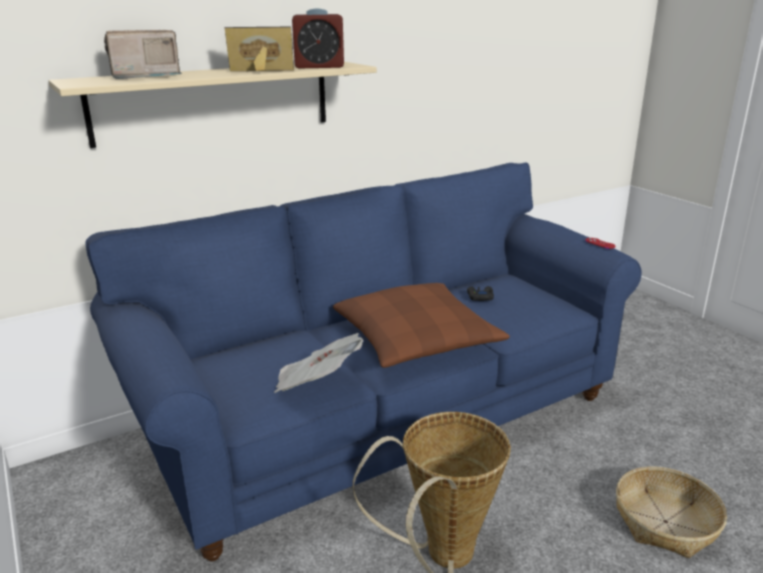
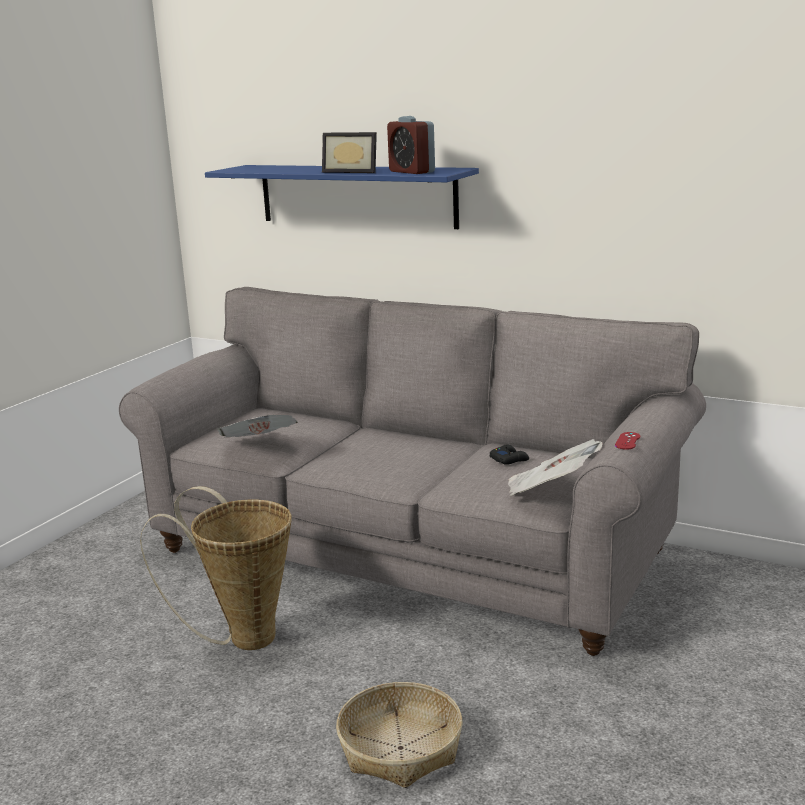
camera: 60 degrees right, 5 degrees down
(144, 76) = (286, 167): radio -> none
(214, 102) = (356, 195): beige shelf -> blue shelf
(261, 71) = (353, 171): picture frame -> picture frame turned 150 degrees clockwise
(382, 418) = (409, 553): blue sofa -> grey sofa
(416, 339) = (386, 461): brown pillow -> none
(551, 301) = (550, 491): none -> newspaper

